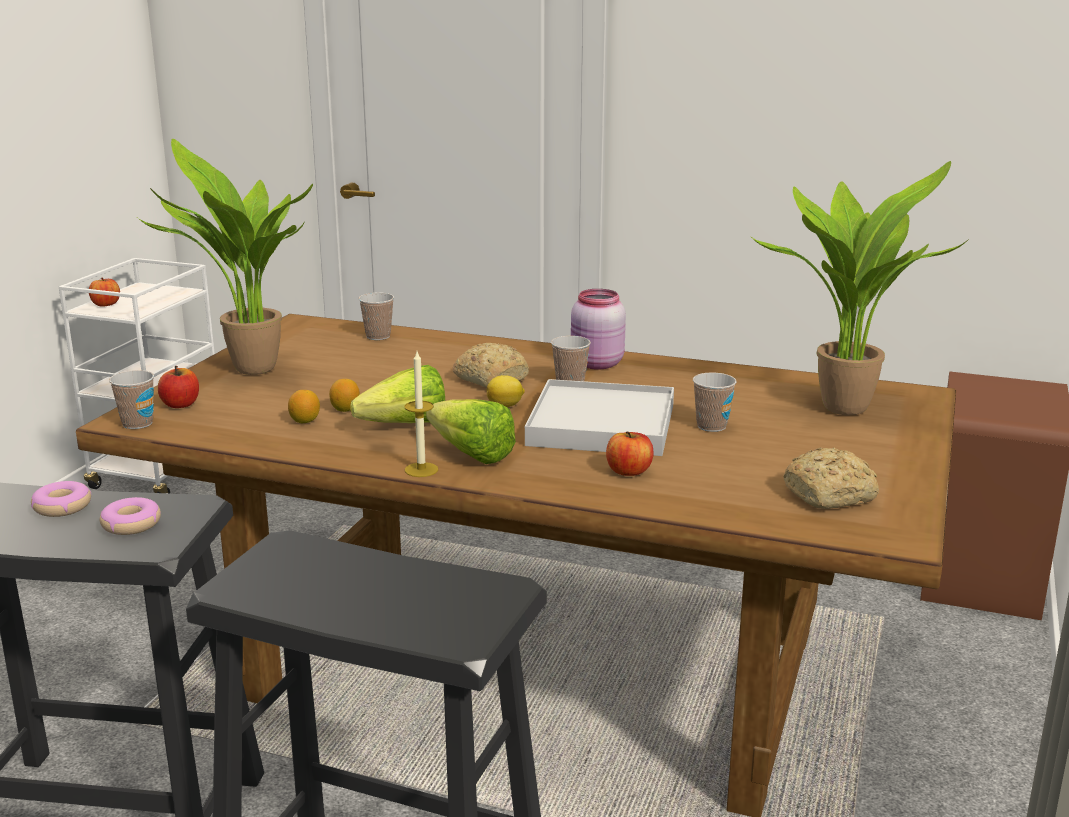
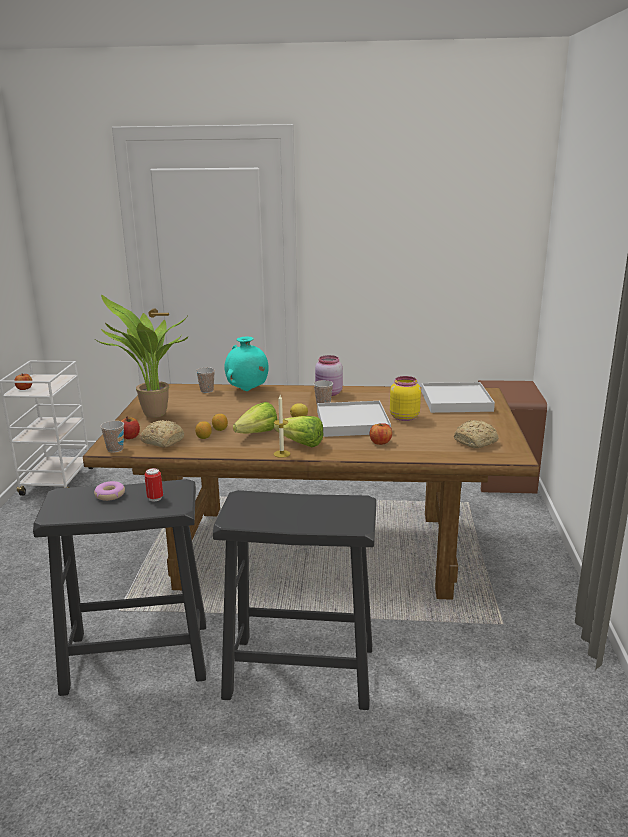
camera: 15 degrees left, 0 degrees up
(131, 524) = (155, 498): donut -> can
(449, 344) = (247, 391): none -> turquoise vase
(491, 379) = (282, 406): bread -> bread (162, 441)
(711, 426) = (403, 417): cup -> yellow jar
(842, 406) = (456, 401): potted plant -> white tray

